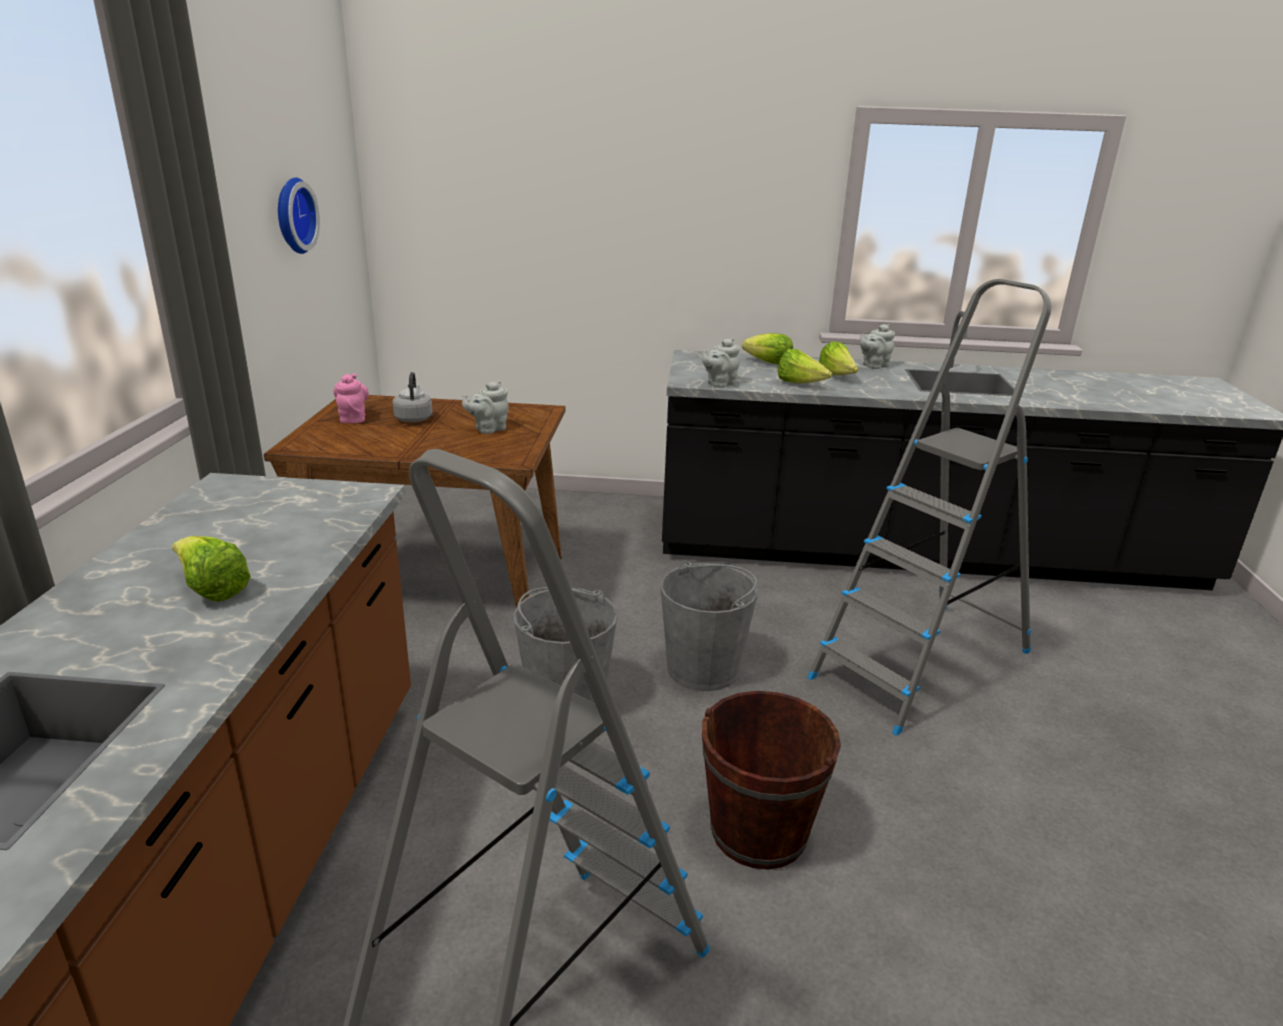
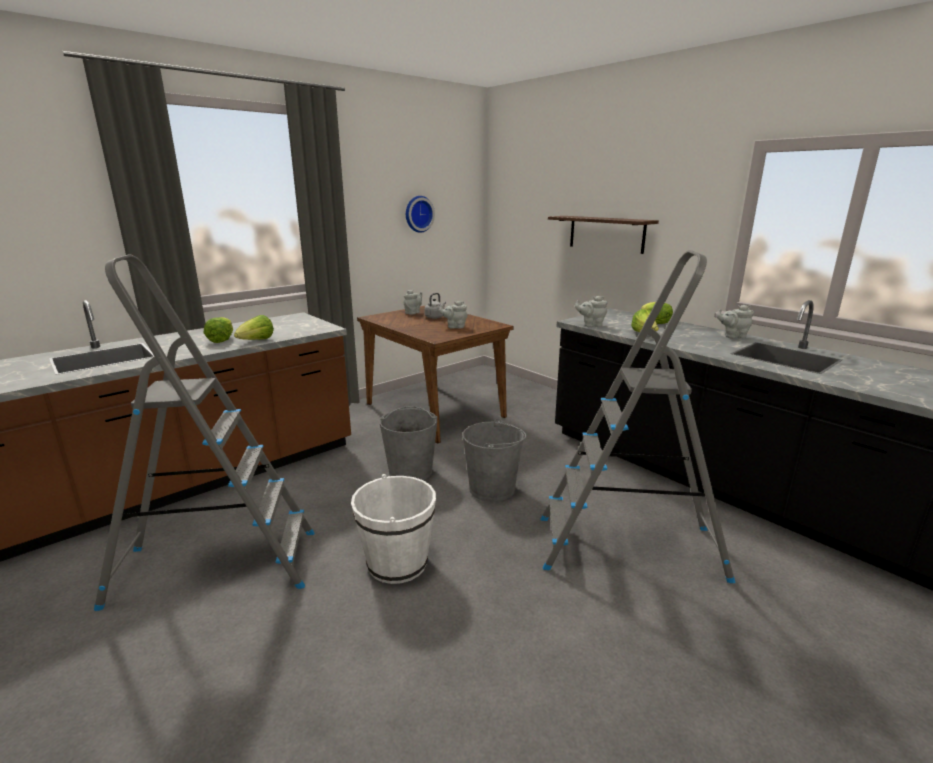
camera: 45 degrees right, 5 degrees down
(353, 418) = (413, 313): pink teapot -> grey teapot
(636, 234) = (606, 234): none -> shelf
(758, 831) = (397, 563): brown bucket -> white bucket
(837, 376) = (685, 336): lettuce -> lettuce (256, 341)

